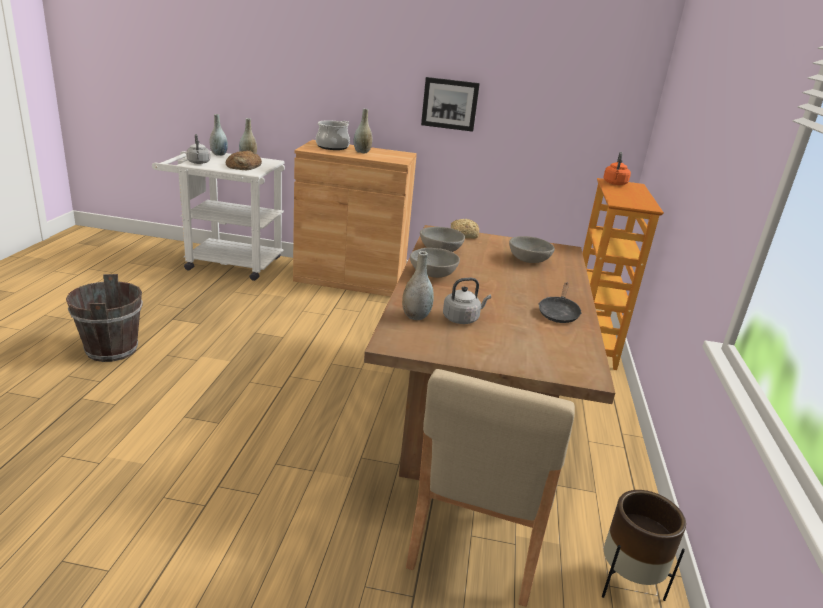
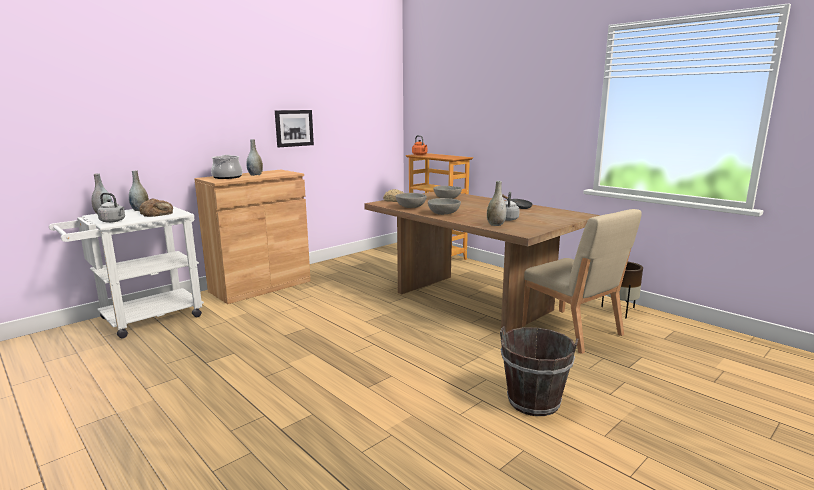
camera: 50 degrees left, 10 degrees down
(111, 350) = (215, 401): brown bucket -> brown bucket (533, 402)

